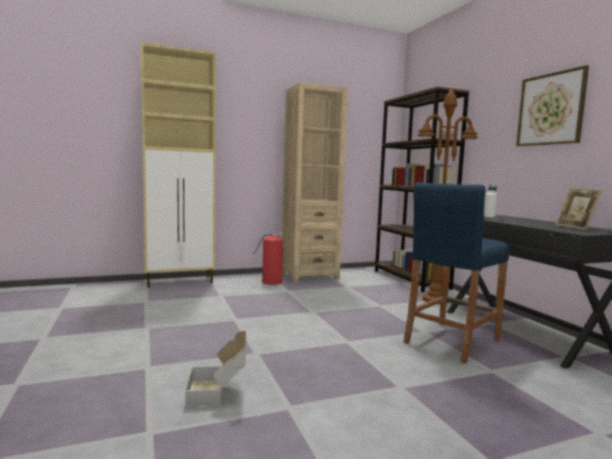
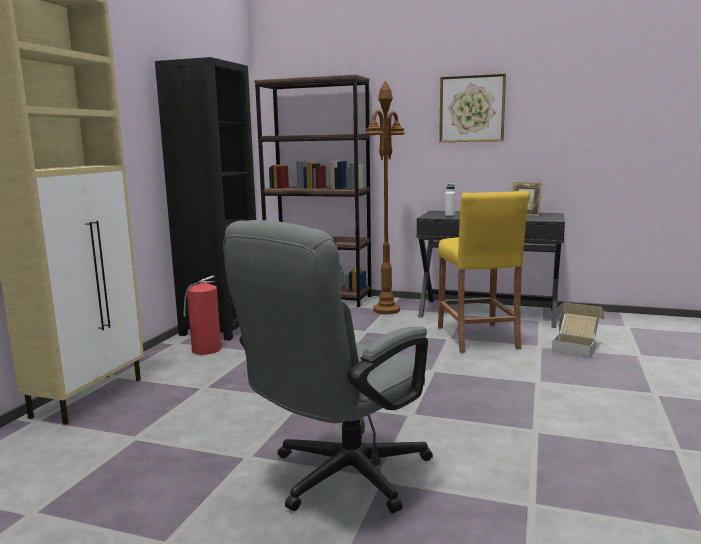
camera: 50 degrees left, 5 degrees up
(139, 356) = (338, 478): none -> grey office chair
(219, 392) = (479, 453): cardboard box -> cardboard box (575, 347)
(309, 275) = (221, 327): beige bookcase -> black bookcase
(451, 341) = (477, 337): blue stool -> yellow stool

